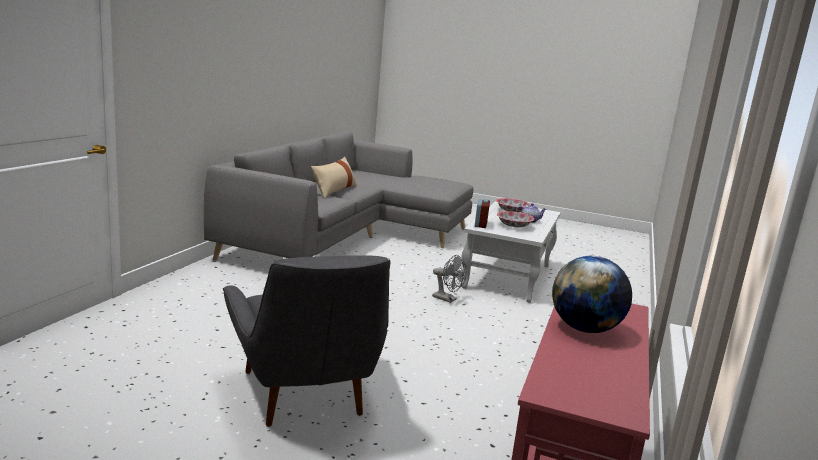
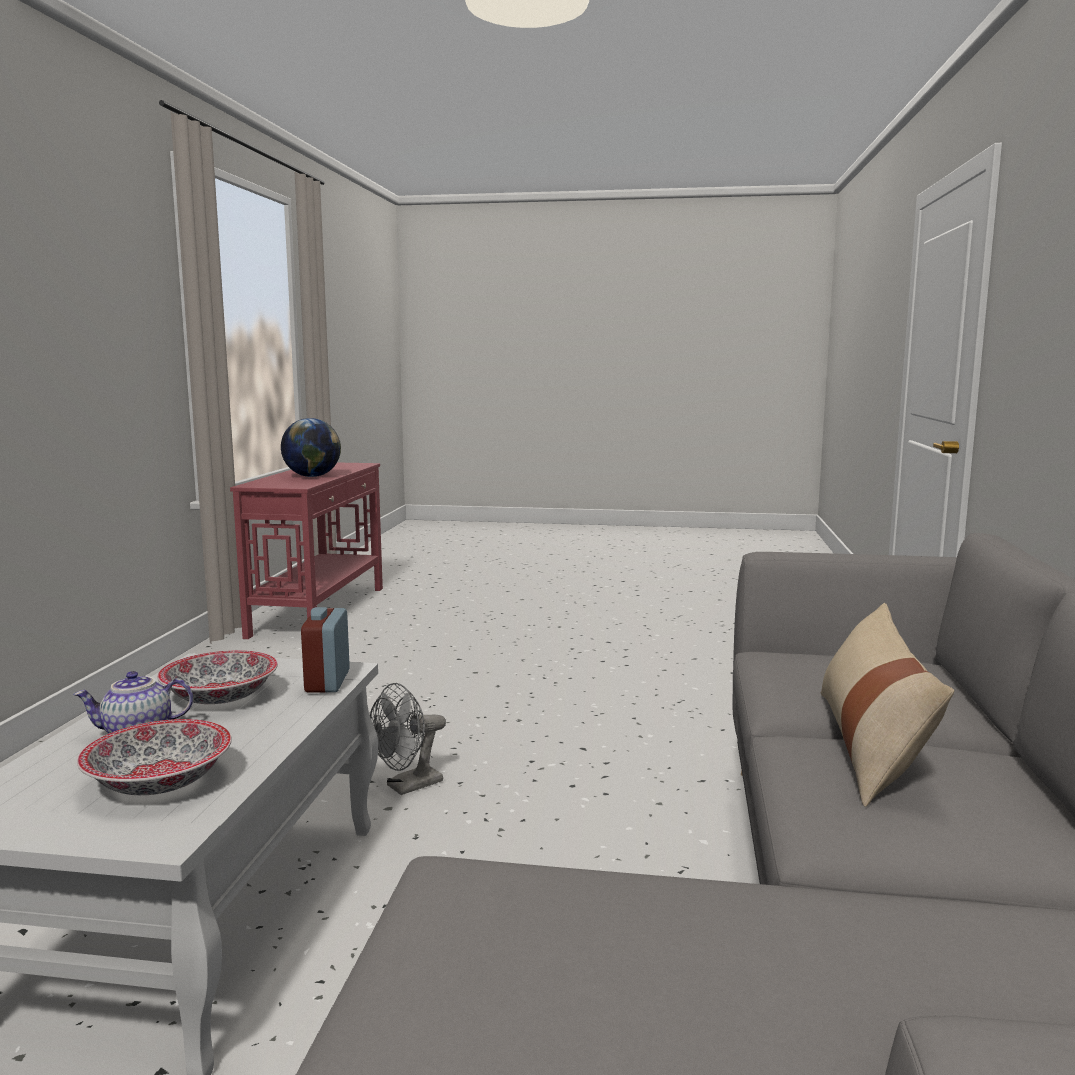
camera: 170 degrees right, 5 degrees down
(307, 397) = (554, 636): grey armchair -> none
(447, 299) = (407, 787): grey fan -> grey fan turned 60 degrees counterclockwise

